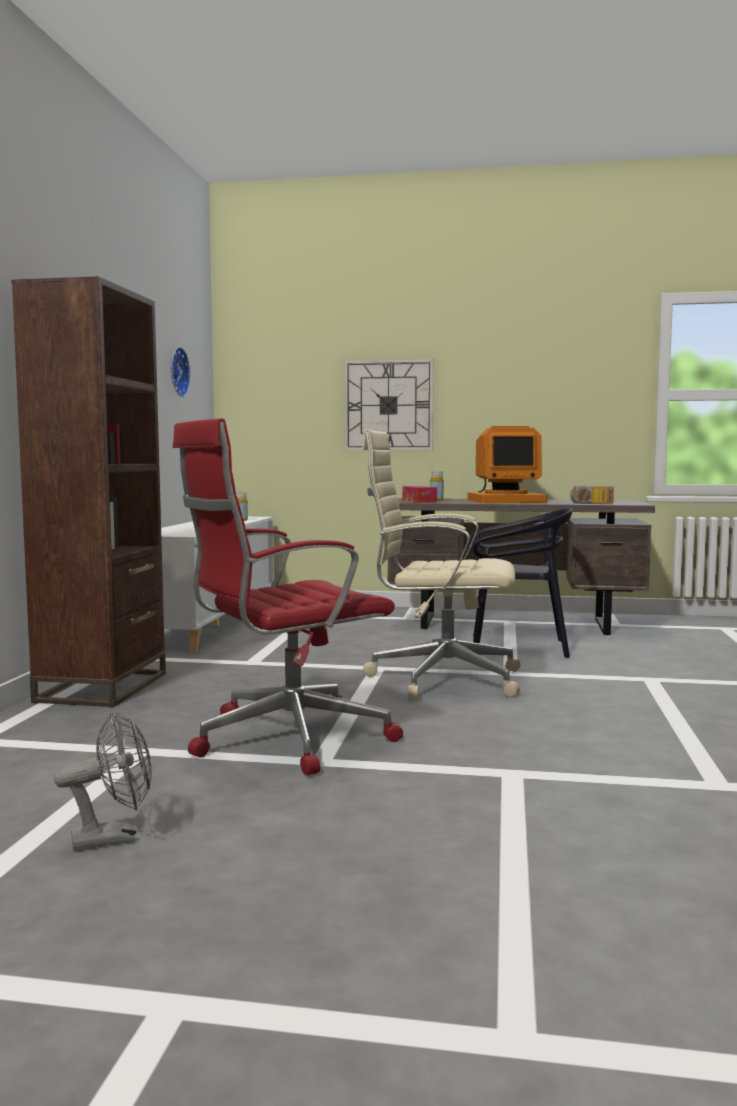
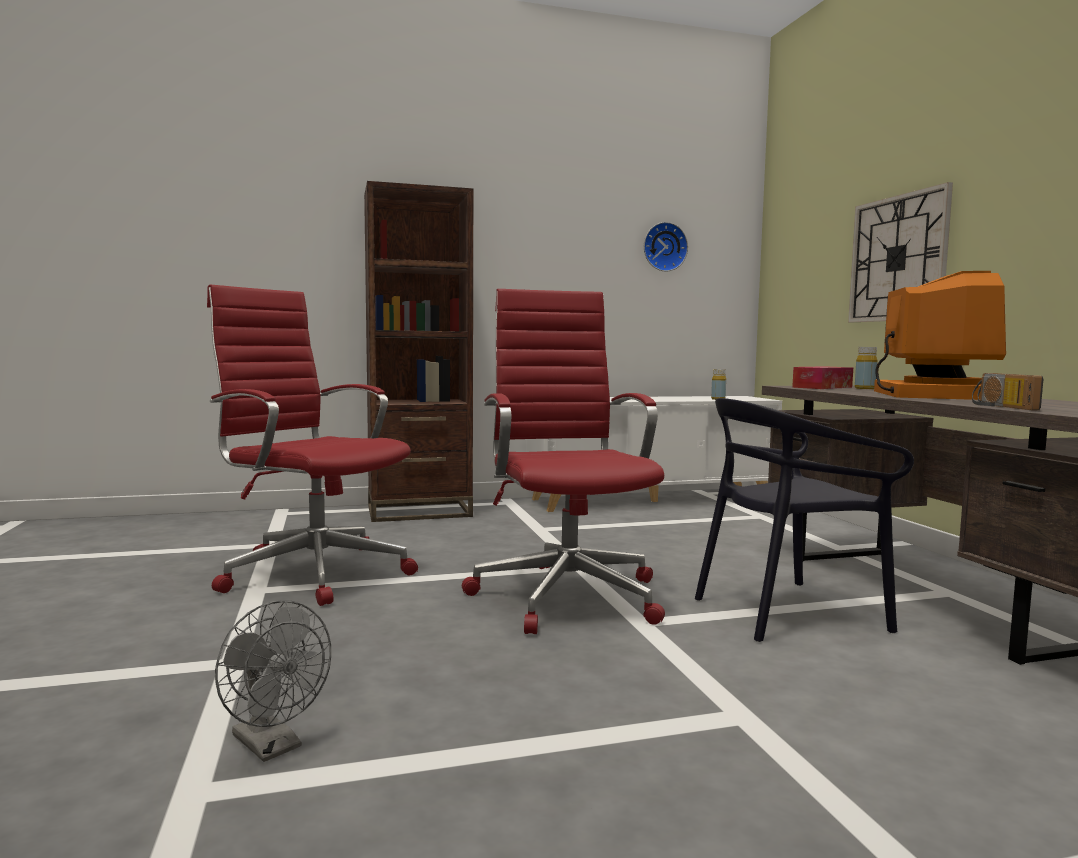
camera: 65 degrees right, 0 degrees up
(114, 838) = (96, 568): grey fan -> grey fan (273, 746)
(440, 679) = (567, 594): beige office chair -> red office chair
(505, 501) = (937, 395): monitor -> monitor turned 135 degrees counterclockwise
(516, 647) = (788, 612): black chair -> black chair turned 90 degrees clockwise

